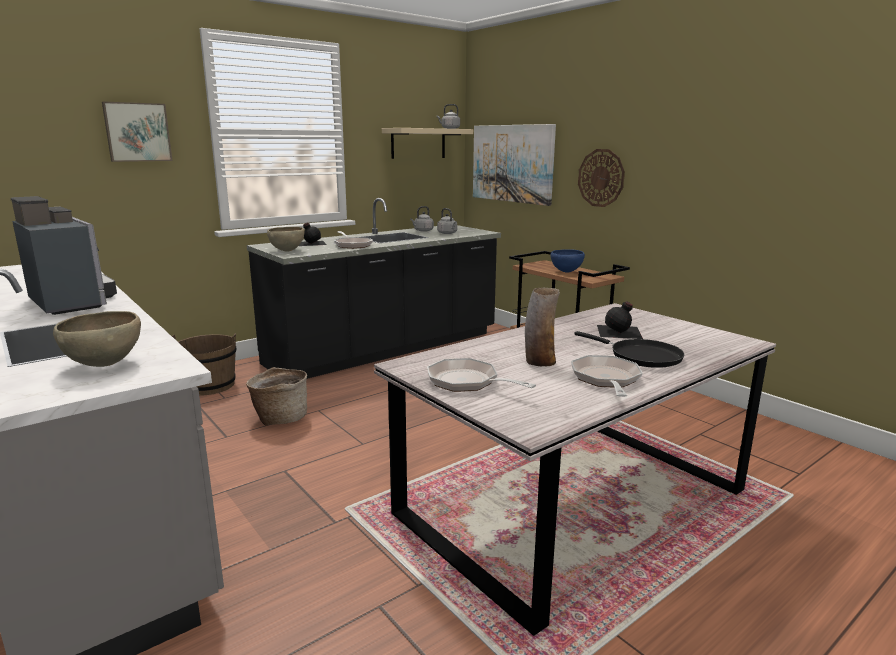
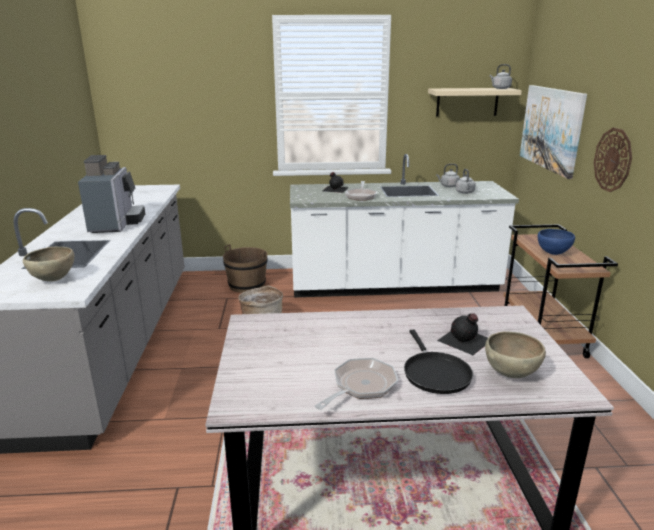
camera: 35 degrees right, 5 degrees up
(137, 132) = (222, 96): picture -> none
(287, 251) = (305, 195): brown bowl -> brown bowl (511, 374)
(385, 349) = (394, 285): black counter -> white counter
(467, 382) = (260, 351): frying pan -> none
(539, 361) = (341, 350): vase -> none

